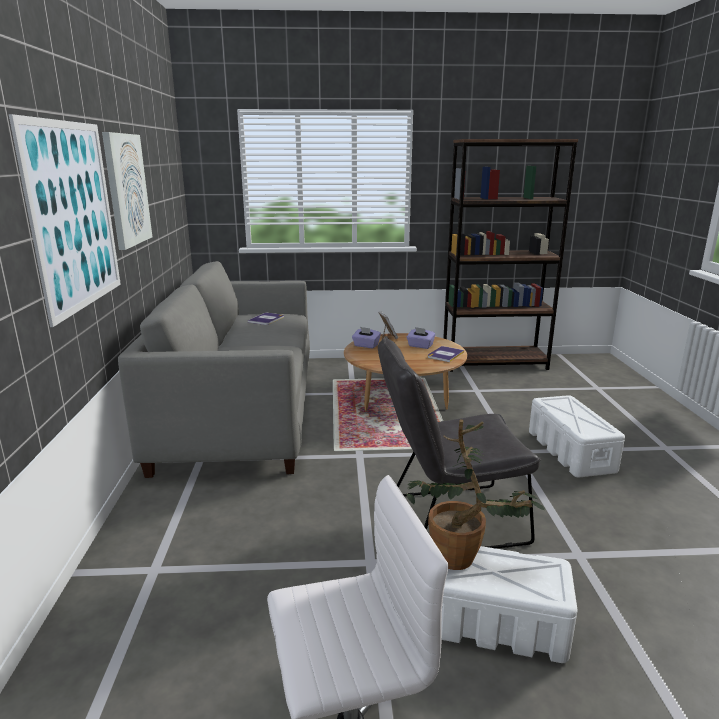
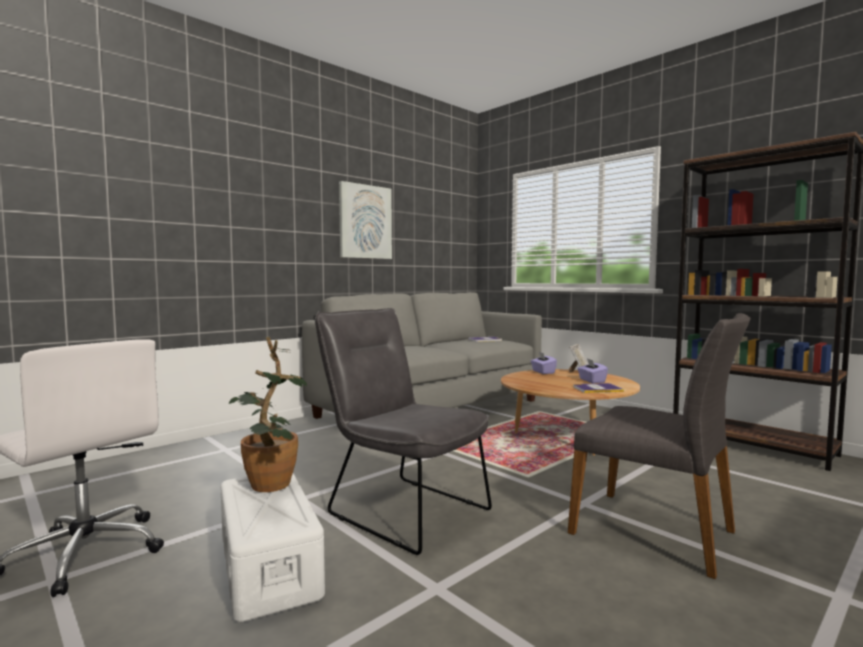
camera: 50 degrees right, 15 degrees down
(74, 216) = (283, 224): picture -> none
(571, 451) = (655, 531): white storage box -> grey chair

